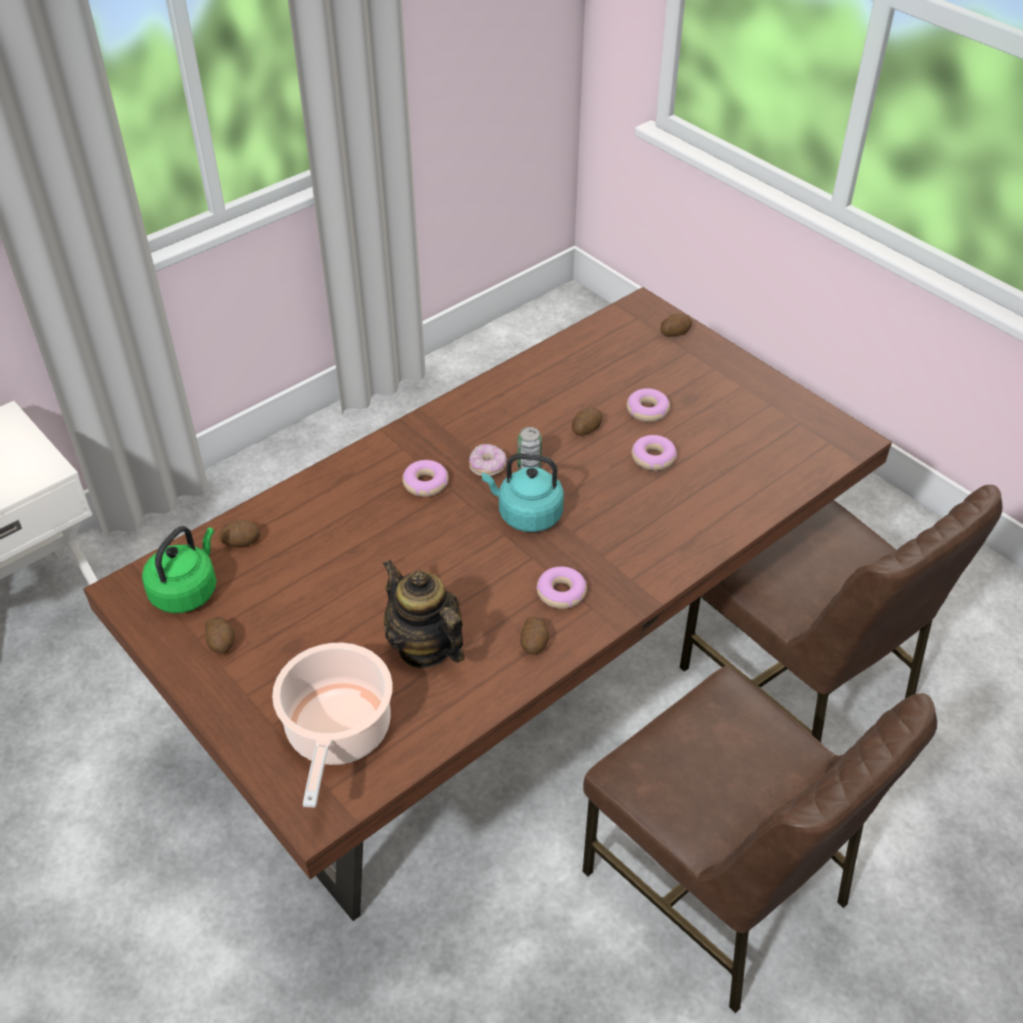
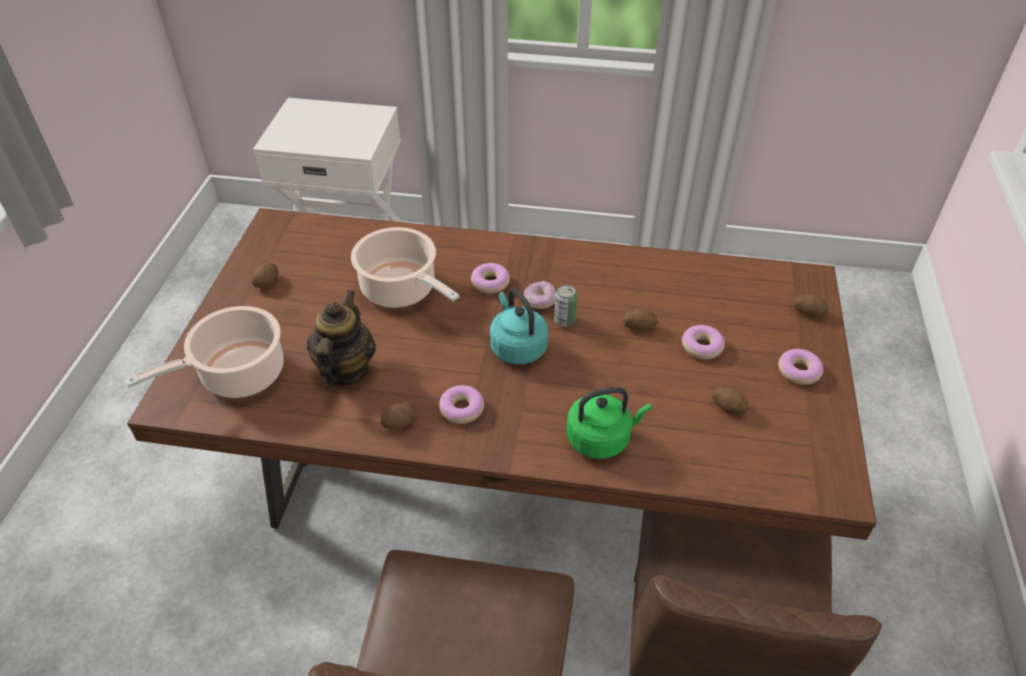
camera: 50 degrees right, 0 degrees up
(186, 591) = (294, 244): green kettle -> green kettle (601, 438)
(241, 541) = (355, 239): potato -> potato (729, 406)
(361, 548) = (401, 290): none -> cooking pot
(653, 458) = (655, 379): donut -> donut (798, 371)

